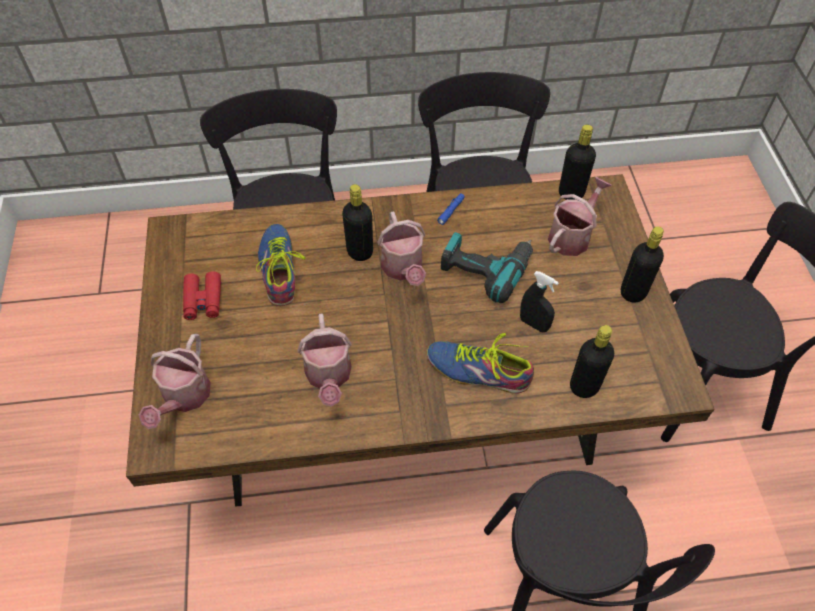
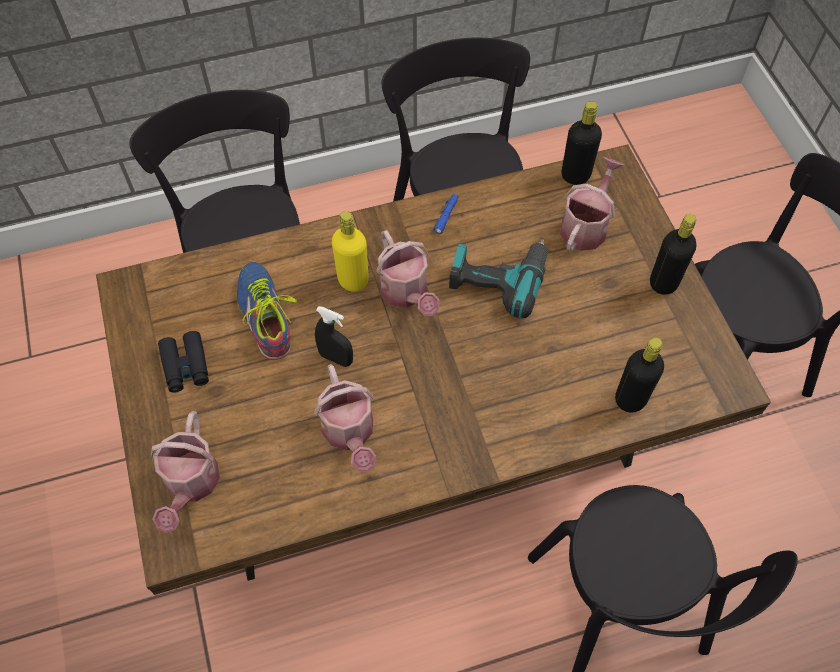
camera: 10 degrees left, 5 degrees up
(203, 300) = (185, 366): red binoculars -> black binoculars
(360, 252) = (353, 280): black bottle -> yellow bottle
(478, 371) = (514, 400): shoe -> none
(534, 324) = (563, 336): black spray bottle -> black spray bottle (336, 358)

